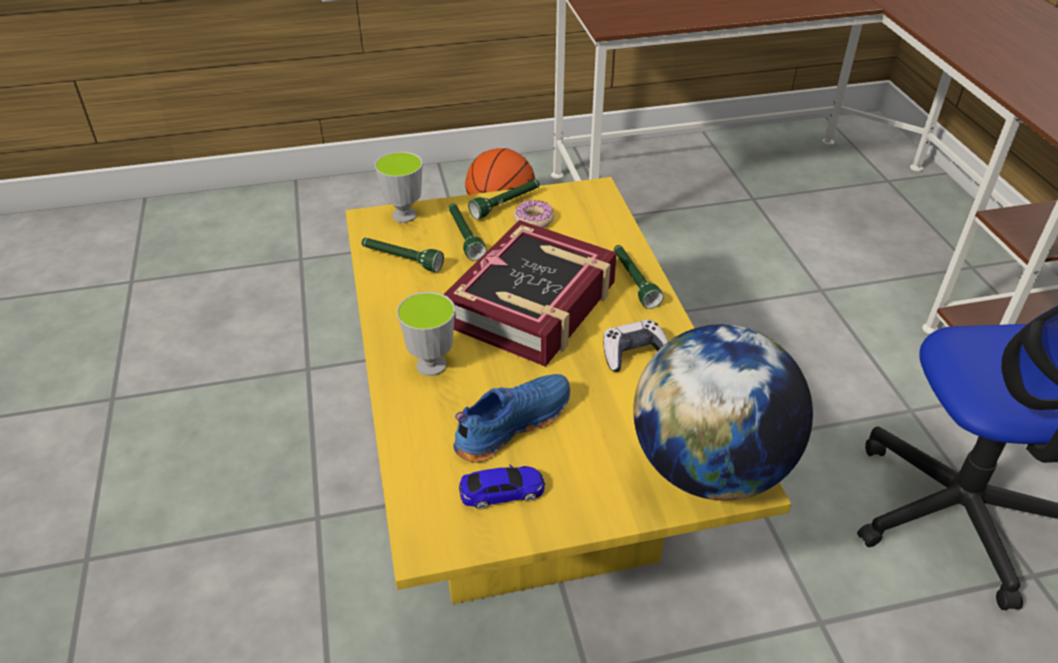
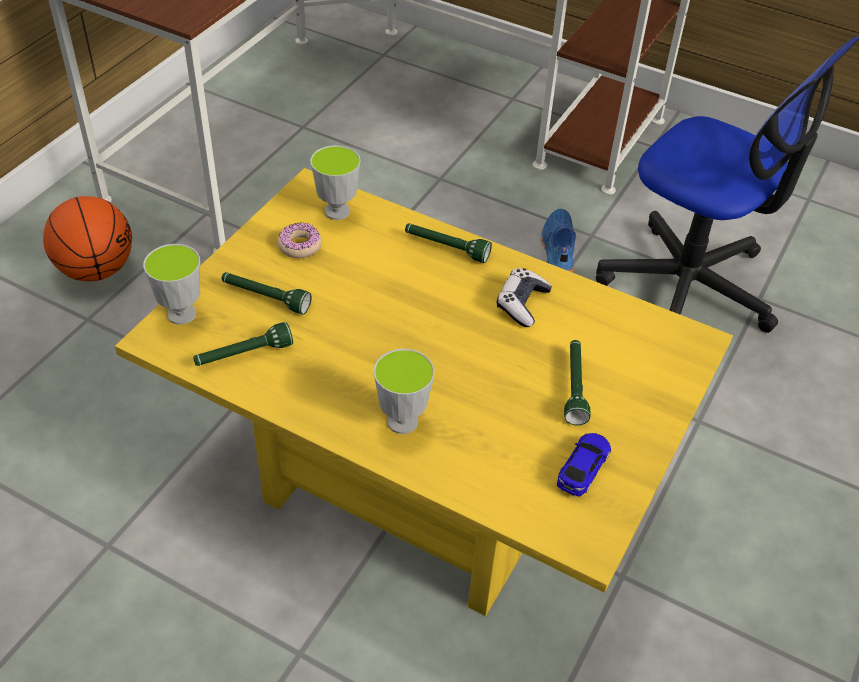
camera: 50 degrees left, 5 degrees up
(506, 205) = (257, 246): green flashlight -> green flashlight (574, 387)
(511, 424) = (520, 418): blue shoe -> blue shoe (557, 249)
(533, 305) = (404, 317): book -> none
(591, 214) = (337, 211): none -> cup
(709, 467) = (667, 348): globe -> none

